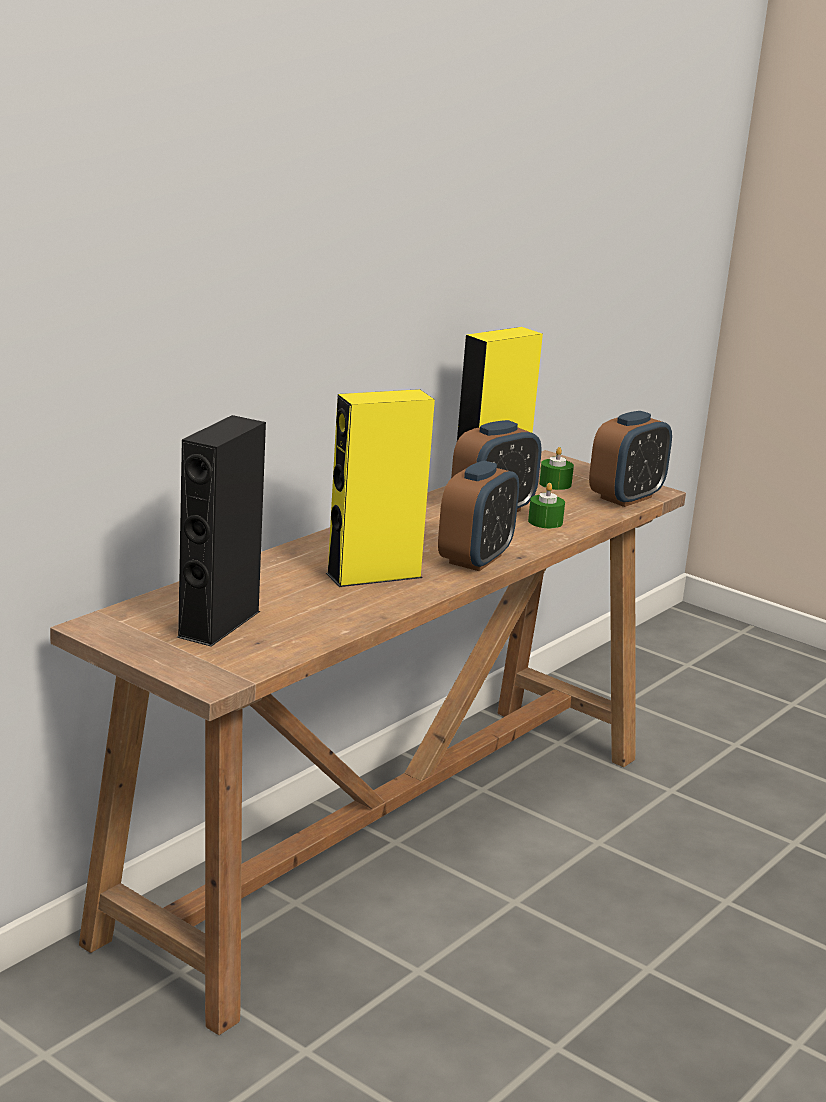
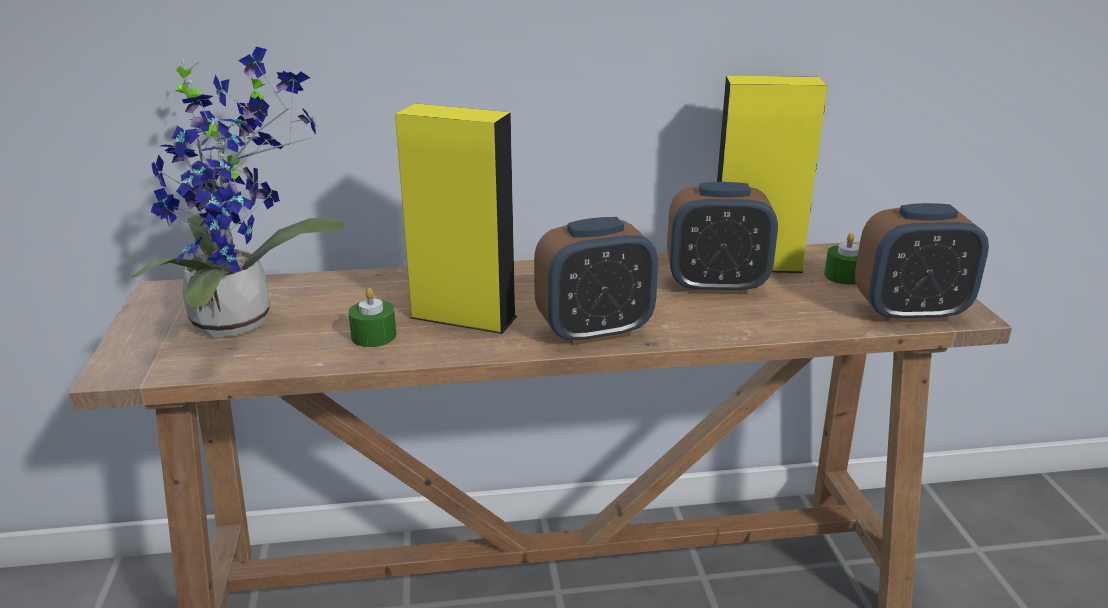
camera: 45 degrees right, 5 degrees up
(219, 624) = (243, 319): black speaker -> potted plant
(545, 522) = (753, 313): green candle -> green candle (374, 336)

